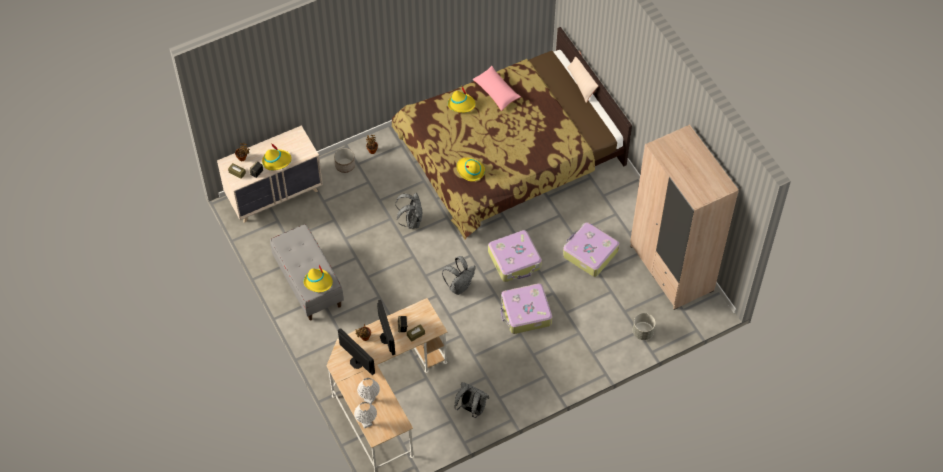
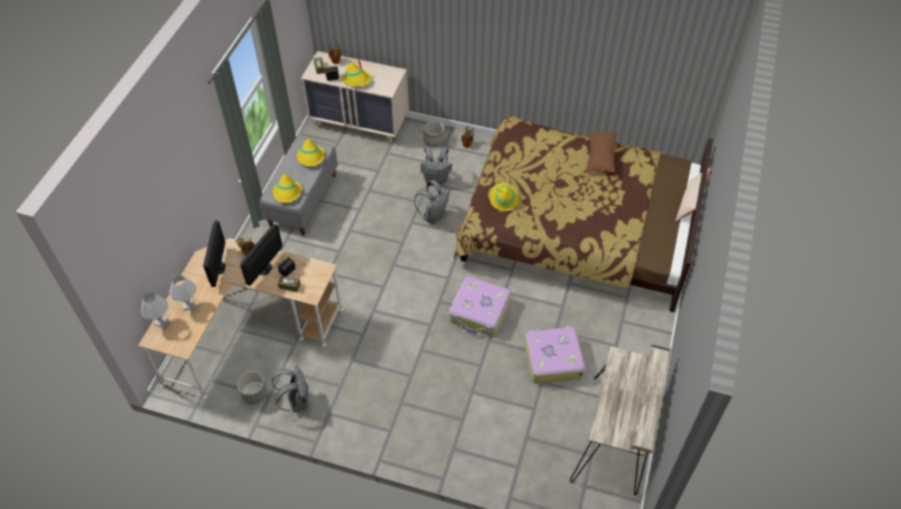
camera: 45 degrees right, 5 degrees down
(459, 286) = (410, 295): grey backpack -> grey backpack (436, 179)
(461, 104) = (558, 145): yellow hat -> yellow hat (311, 157)
(496, 91) = (600, 156): pink pillow -> brown pillow
(525, 313) = (437, 362): suitcase -> none
(643, 332) = (522, 472): grey planter -> grey planter (254, 395)
(671, 268) = (616, 437): beige wardrobe -> beige desk

